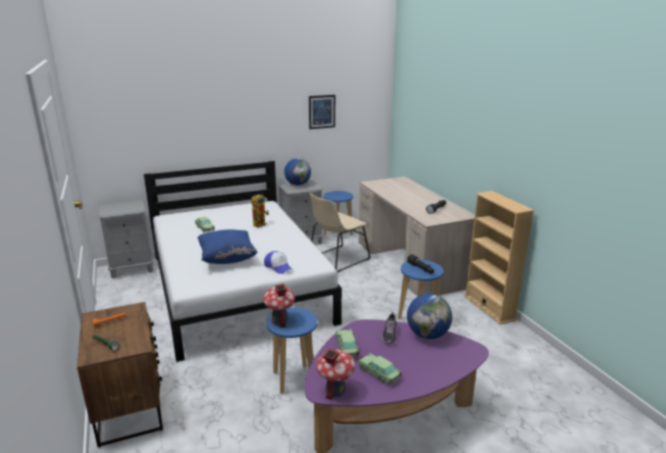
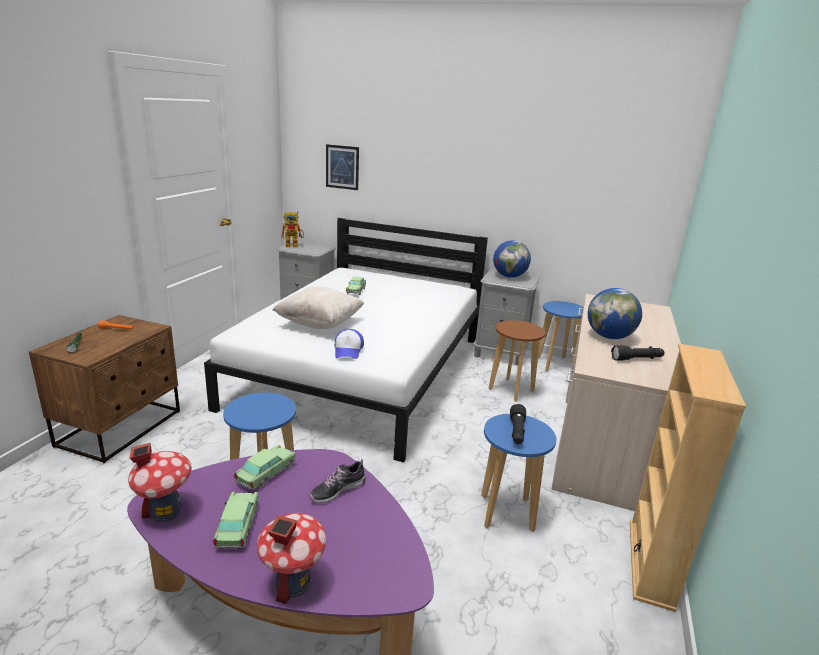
camera: 40 degrees right, 0 degrees up
(227, 259) = (320, 324): blue pillow -> beige pillow
(260, 223) = (413, 304): toy robot -> toy robot (294, 245)
(279, 320) = (250, 403): toy house -> toy house (293, 583)
(322, 111) = (570, 183): picture -> picture (342, 167)
(336, 259) = (511, 390): beige chair -> brown stool
(428, 335) = (382, 521): globe -> globe (609, 337)

